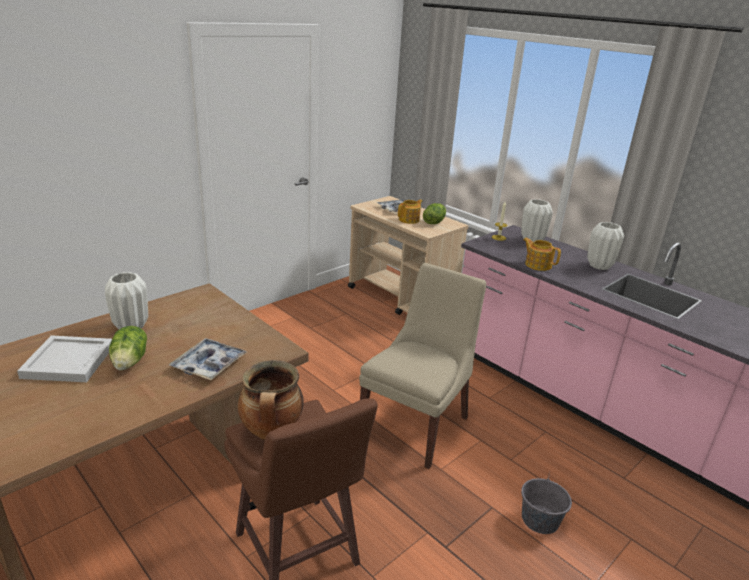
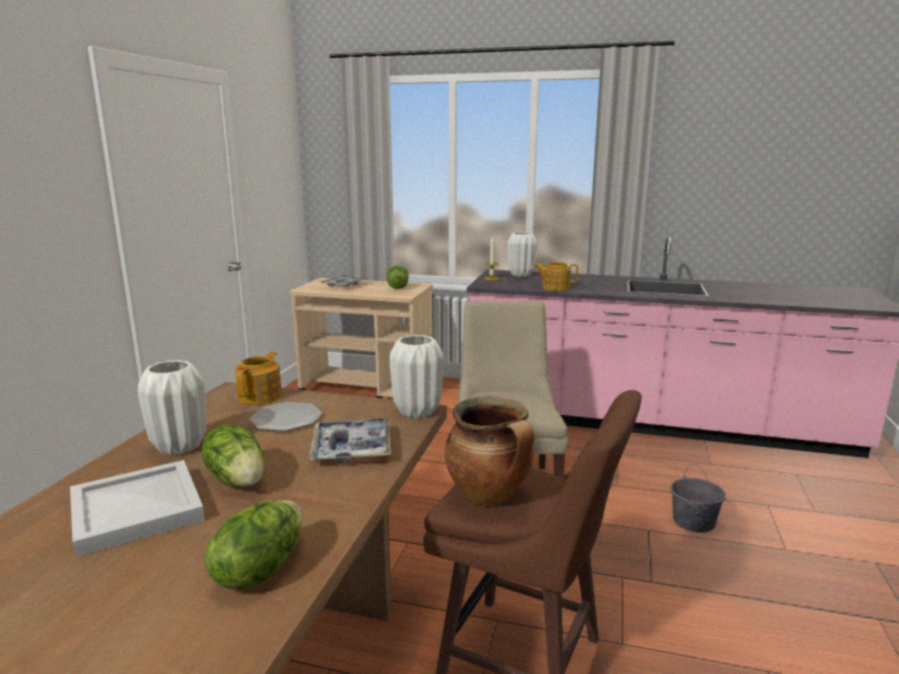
camera: 30 degrees left, 10 degrees down
(73, 423) = (259, 569): none -> lettuce
(204, 327) = (286, 419): none -> plate
(409, 220) = (371, 290): teapot -> teapot (261, 396)
(599, 266) = (600, 279): white vase -> white vase (416, 411)

